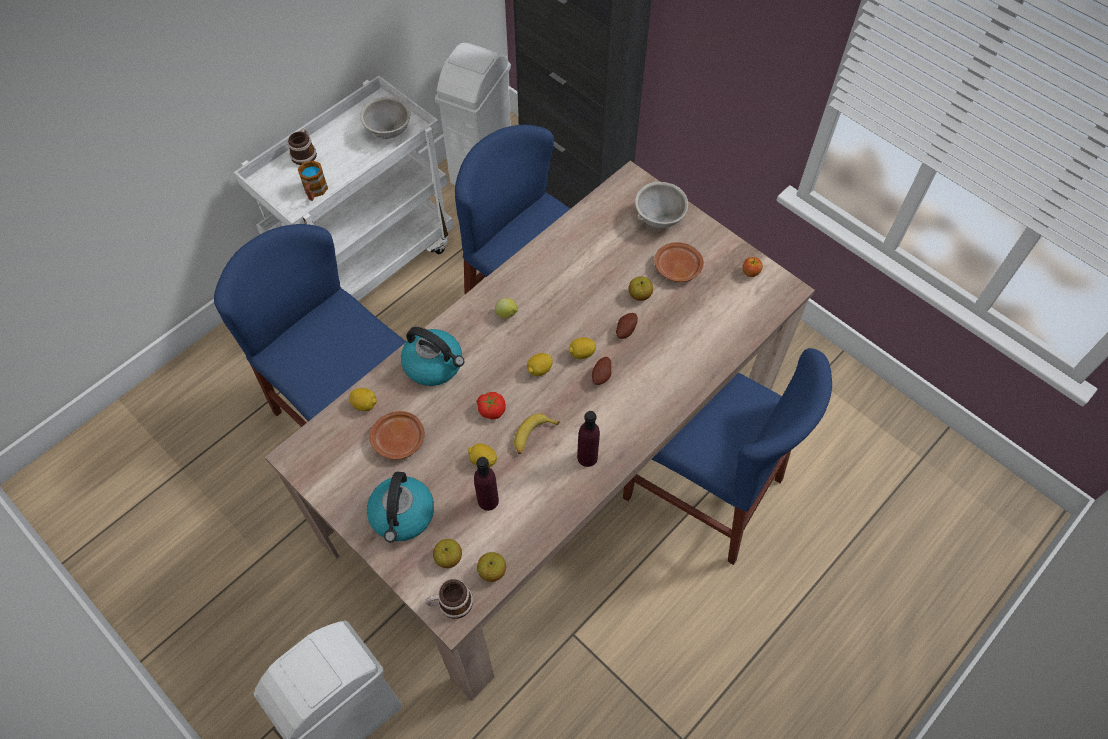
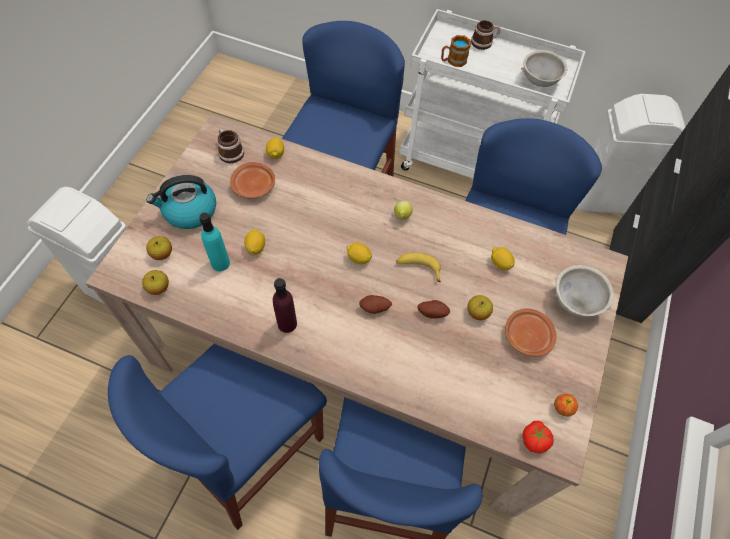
camera: 65 degrees right, 0 degrees up
(434, 364) = (330, 184): kettle -> none
(450, 603) = (124, 268): mug -> mug (229, 151)
(488, 500) = (220, 263): purple bottle -> turquoise bottle
(491, 409) = (305, 237): tomato -> tomato (535, 439)
(533, 436) = (292, 275): banana -> banana (418, 268)
(581, 353) = (390, 285): lemon -> lemon (500, 263)
(617, 613) = (248, 447): none -> blue chair

